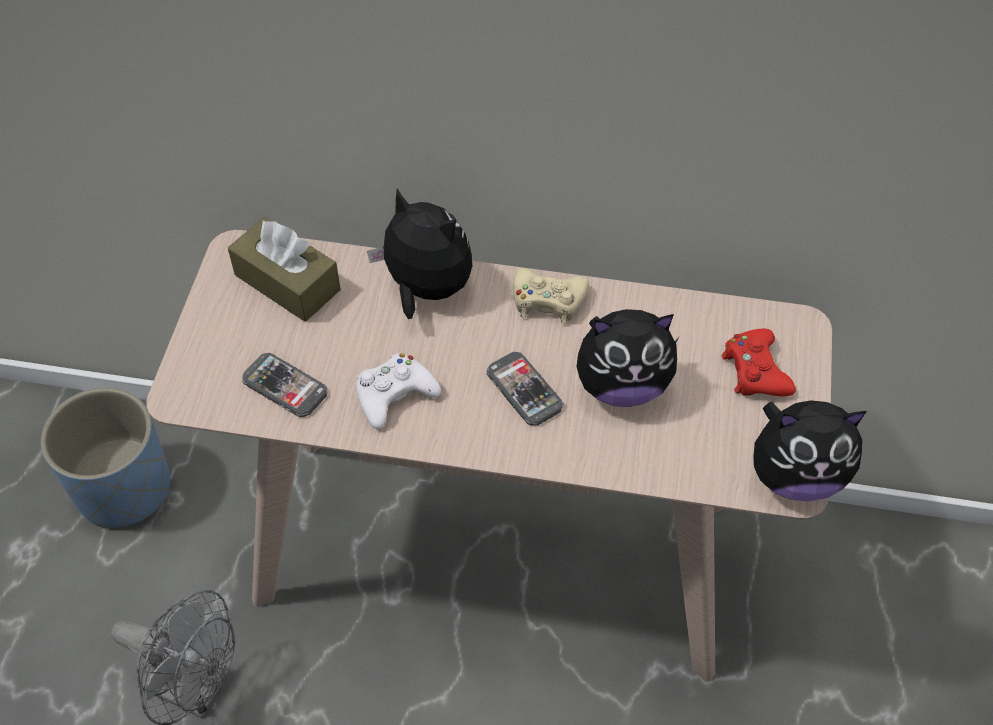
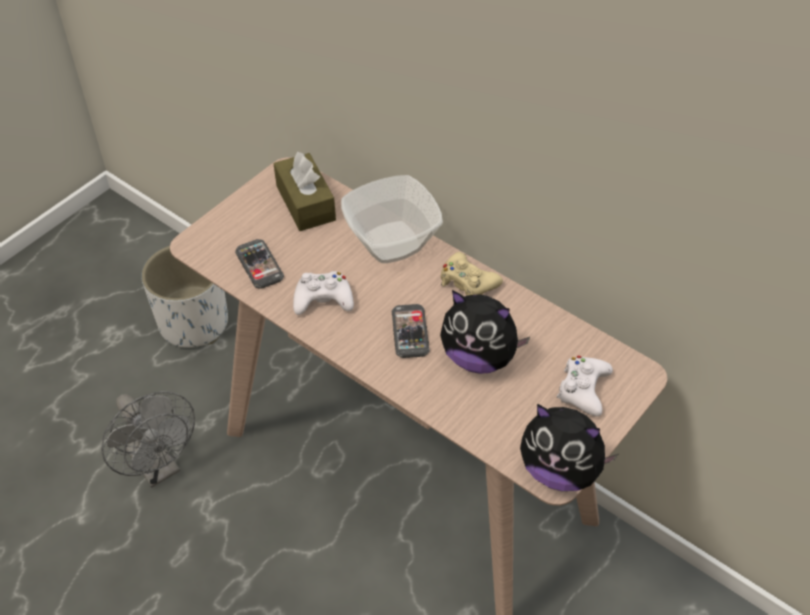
camera: 30 degrees right, 5 degrees down
(124, 488) = (194, 323): blue planter -> white planter
(425, 289) = (390, 242): plush toy -> bowl
(755, 371) = (583, 389): red game controller -> white game controller

